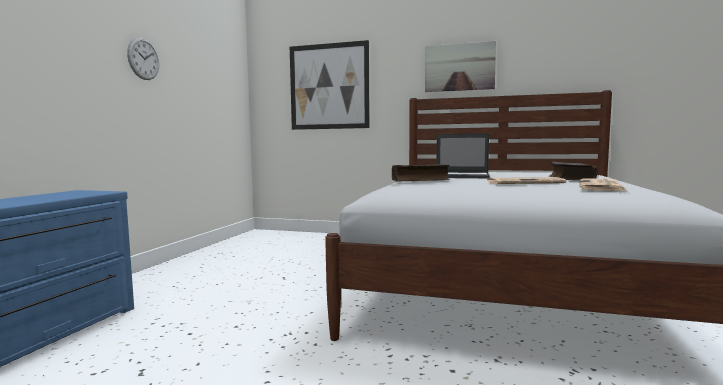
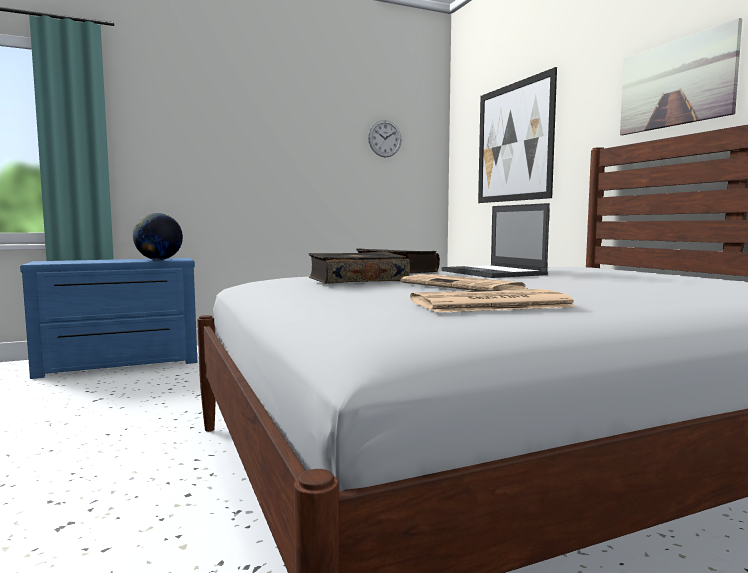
camera: 50 degrees right, 0 degrees up
(75, 194) = (159, 260): none -> globe
(143, 59) = (287, 139): wall clock -> wall clock (384, 138)
(570, 179) = (599, 292): book -> book (357, 280)

